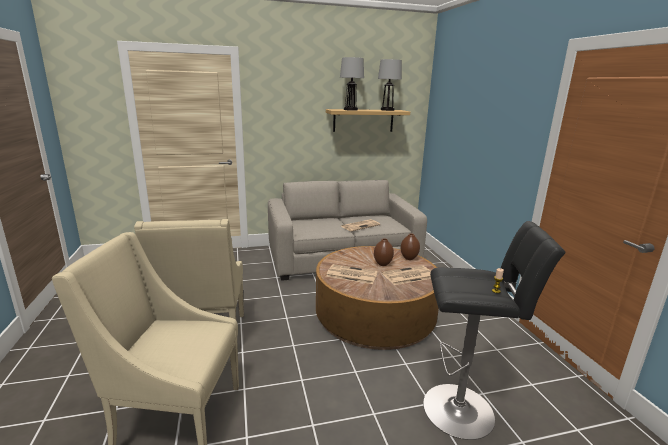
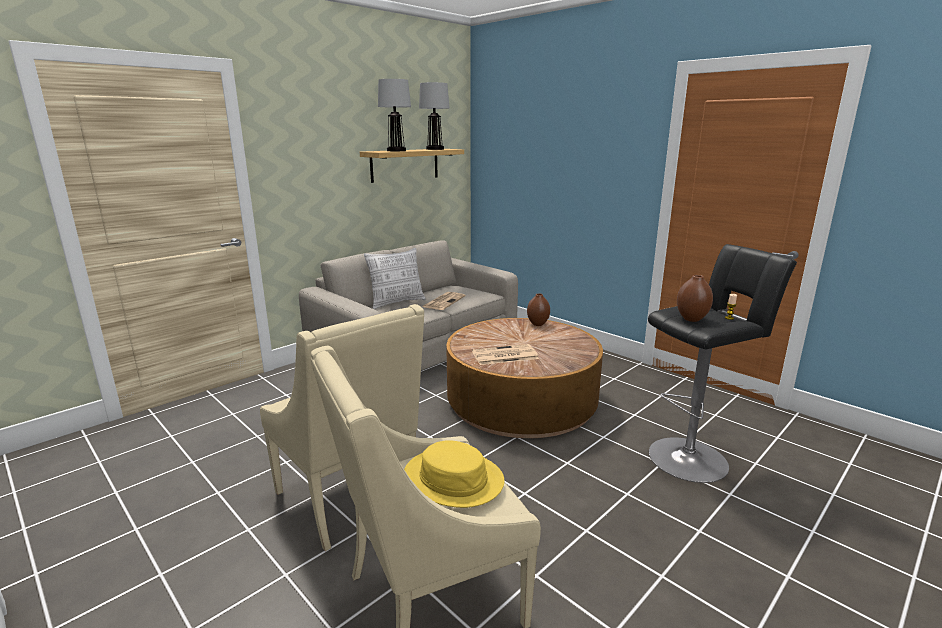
camera: 30 degrees left, 0 degrees up
(185, 342) = (453, 478): none -> yellow hat
(330, 219) = (397, 302): none -> pillow
(382, 264) = (521, 336): brown vase -> brown vase (692, 319)
(408, 276) = (561, 341): newspaper -> none

